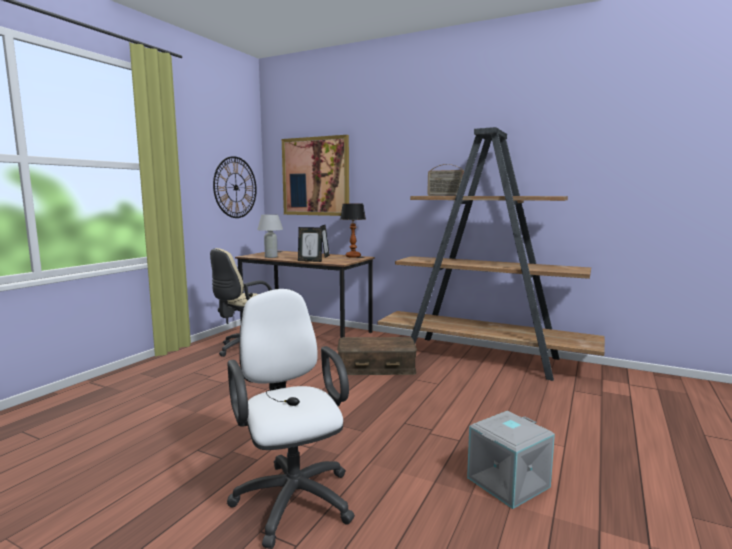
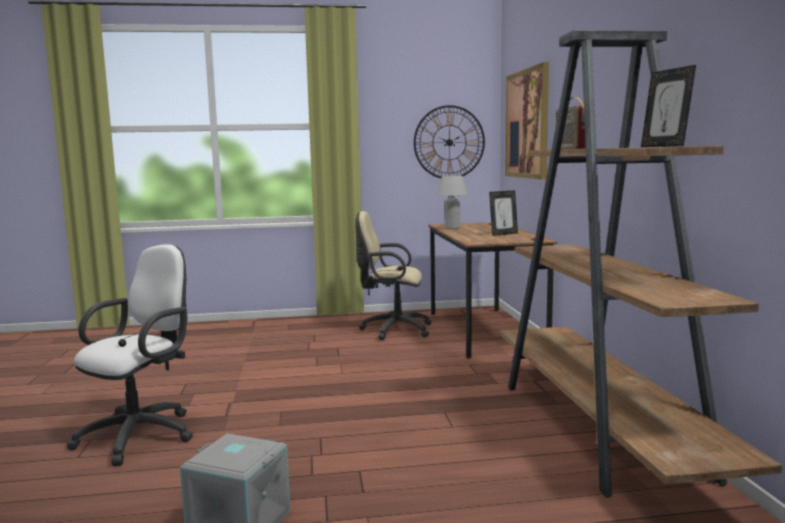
camera: 55 degrees right, 0 degrees up
(310, 261) = (461, 236): picture frame -> picture frame (664, 146)
(352, 256) = (530, 237): table lamp -> none
(376, 367) = (445, 385): brown storage box -> none

